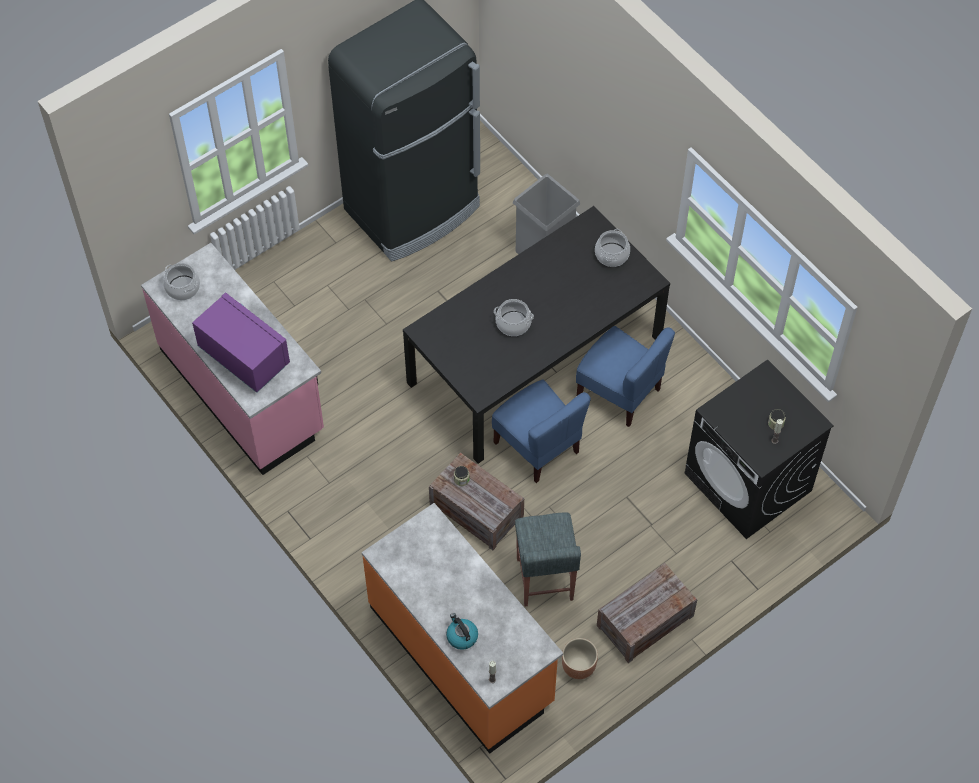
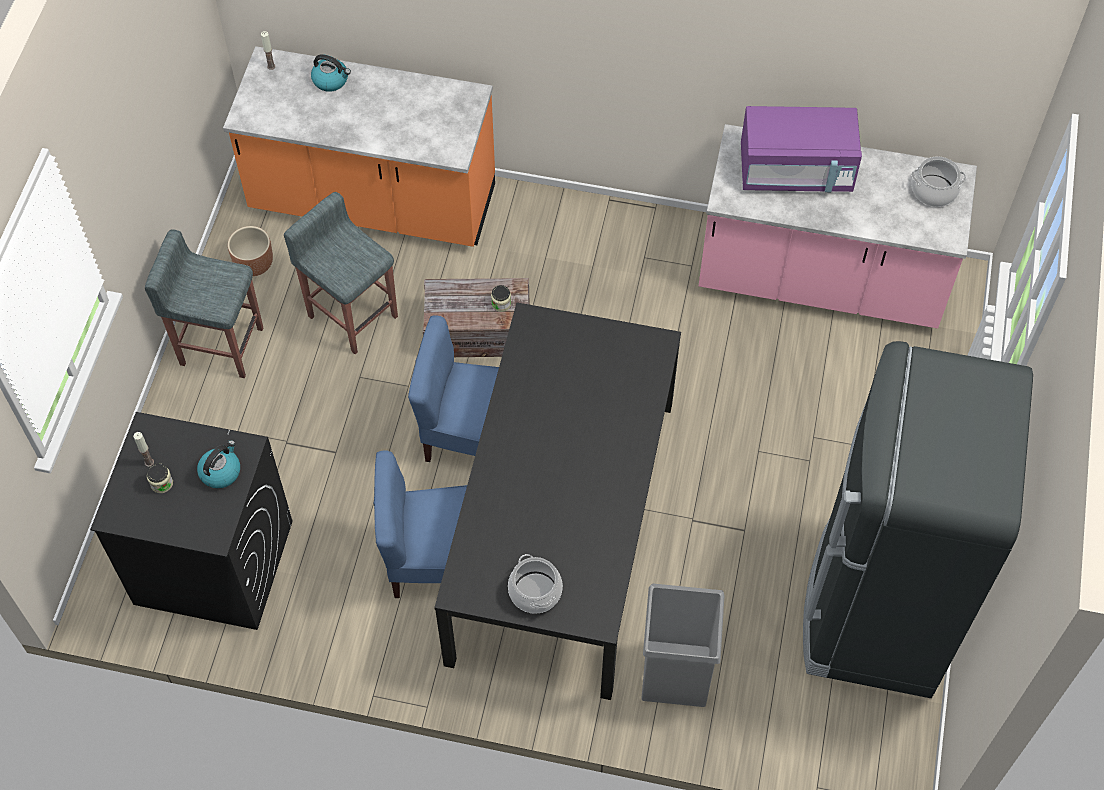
camera: 140 degrees right, 0 degrees up
(513, 323) = (570, 422): cooking pot -> none
(644, 621) = (220, 345): crate -> grey stool
(737, 407) = (220, 471): none -> kettle

